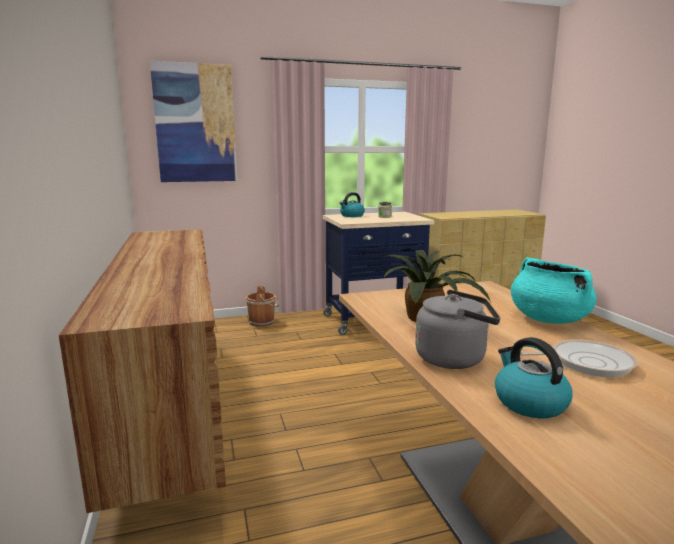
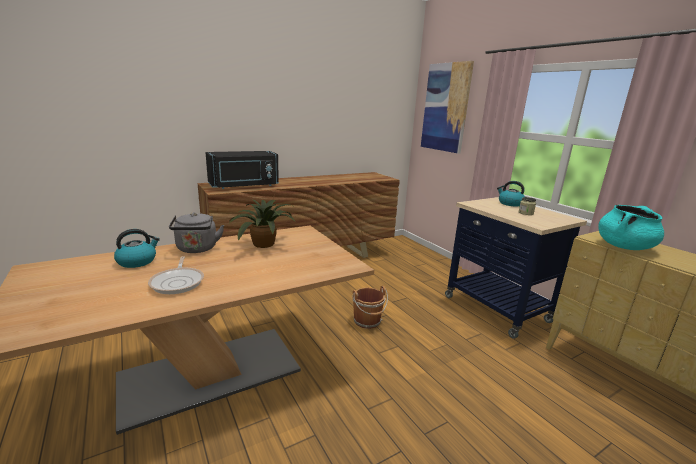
camera: 75 degrees right, 5 degrees up
(155, 294) = (244, 186): none -> black microwave
(263, 322) = (440, 264): brown bucket -> brown bucket (368, 321)
(548, 319) = (264, 281): turquoise cooking pot -> turquoise cooking pot (624, 246)

